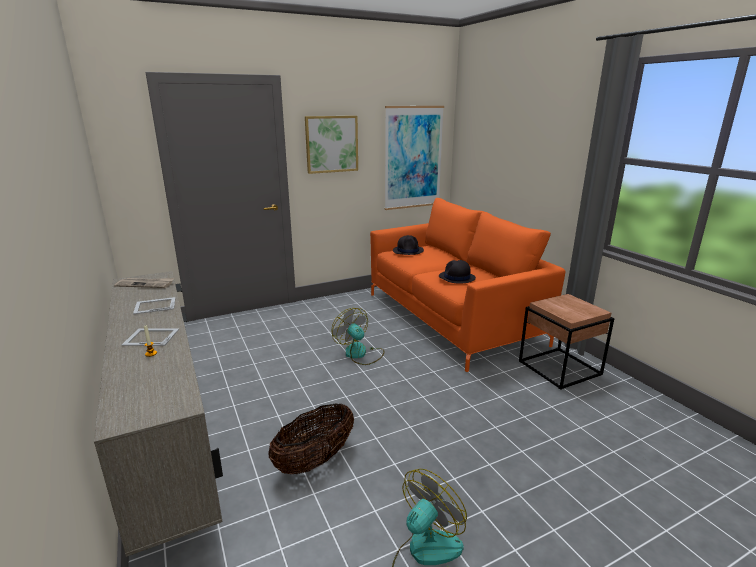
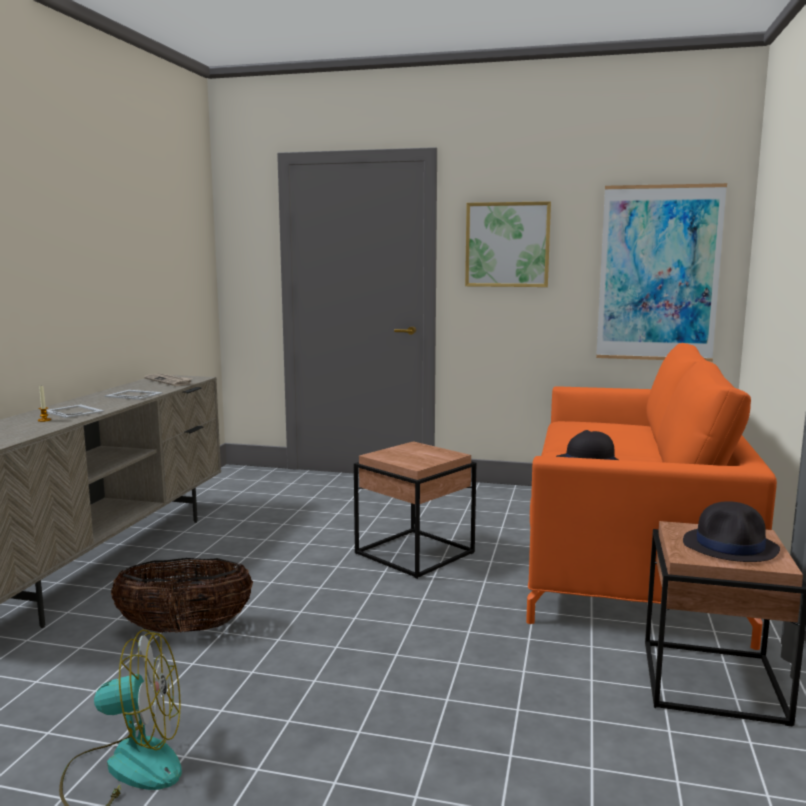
camera: 40 degrees right, 10 degrees down
(360, 354) = (413, 553): fan -> brown side table
(408, 251) = (591, 423): black hat -> black hat (730, 546)

